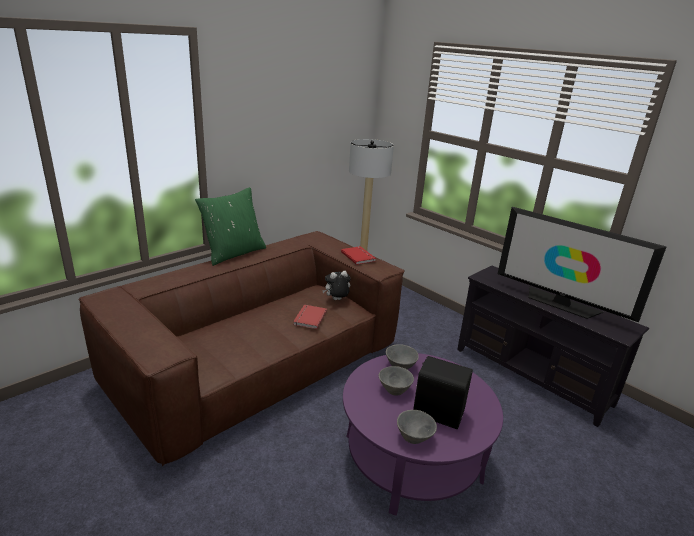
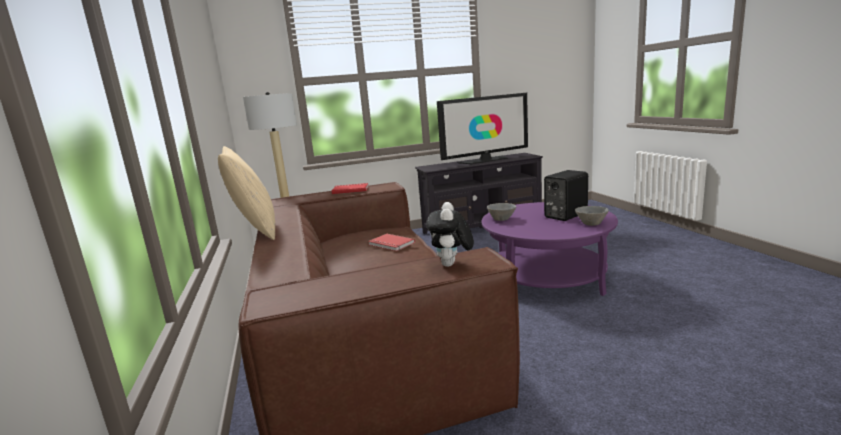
camera: 60 degrees left, 10 degrees down
(234, 253) = (256, 231): green pillow -> beige pillow
(336, 300) = (371, 232): plush toy -> plush toy (451, 265)
(395, 389) = (531, 223): grey bowl -> none

